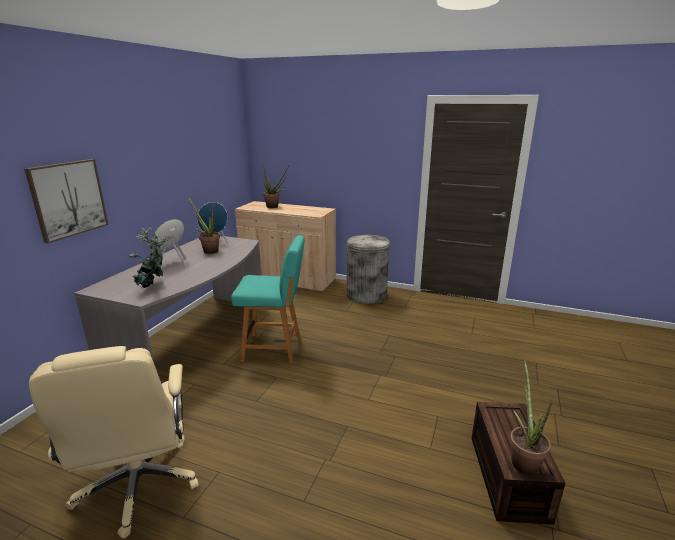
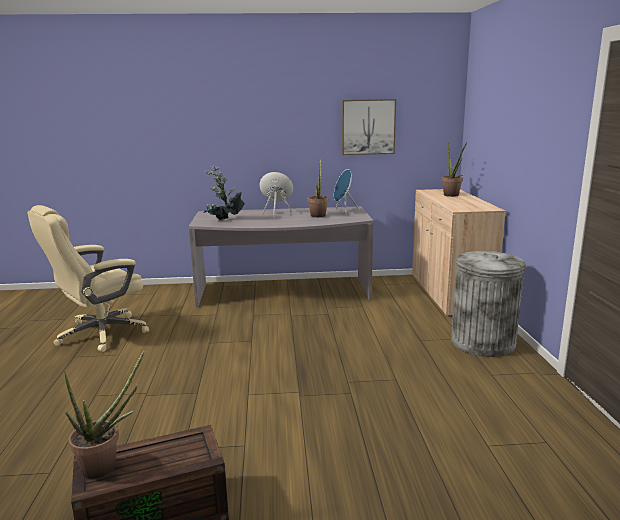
camera: 65 degrees right, 5 degrees down
(68, 199) = (210, 140): picture -> picture (368, 127)
(274, 348) = (297, 326): turquoise chair -> none

